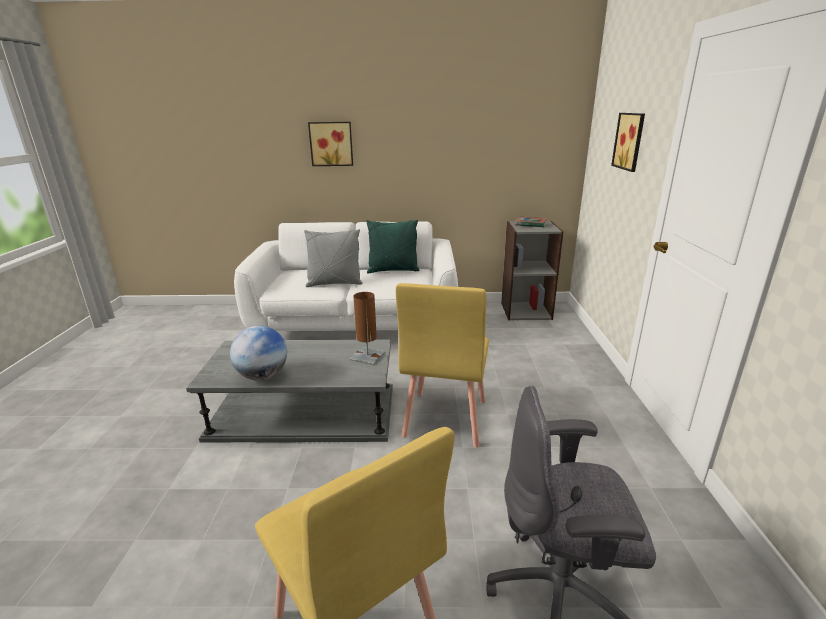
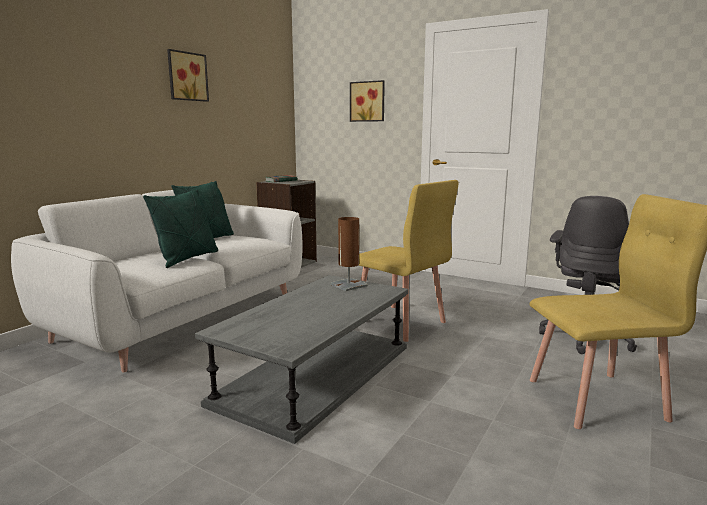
camera: 60 degrees left, 10 degrees down
(262, 376) = (323, 323): globe -> none
(331, 144) = (87, 97): picture -> picture (186, 76)
(334, 283) = (187, 259): grey pillow -> green pillow

